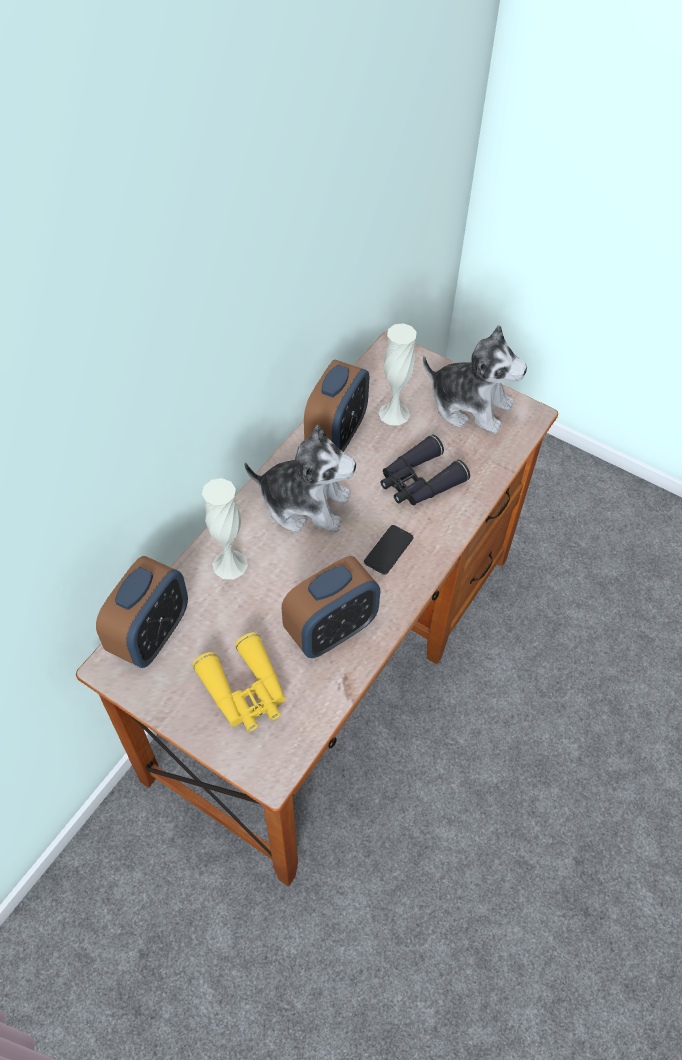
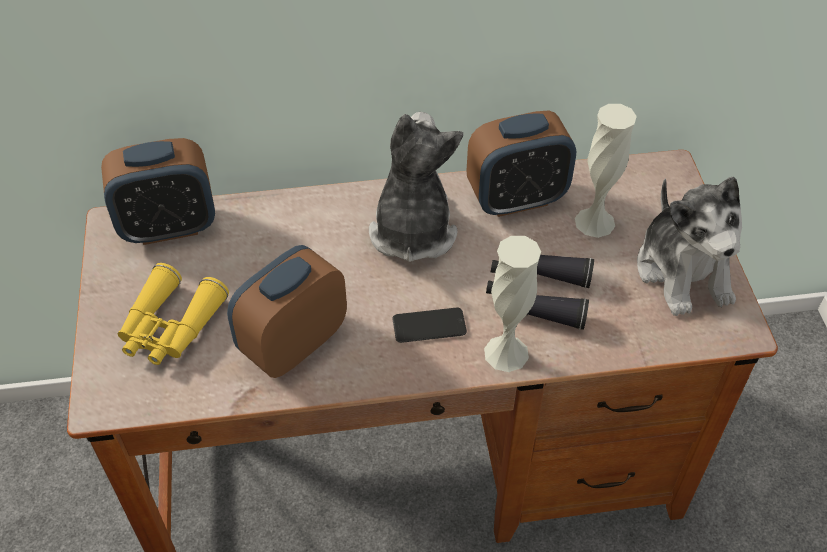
camera: 50 degrees right, 5 degrees down
(230, 564) = (290, 226): white vase -> white vase (506, 353)
(305, 503) = (412, 230): plush toy -> plush toy turned 150 degrees counterclockwise
(331, 630) = (293, 344): alarm clock -> alarm clock turned 120 degrees clockwise

